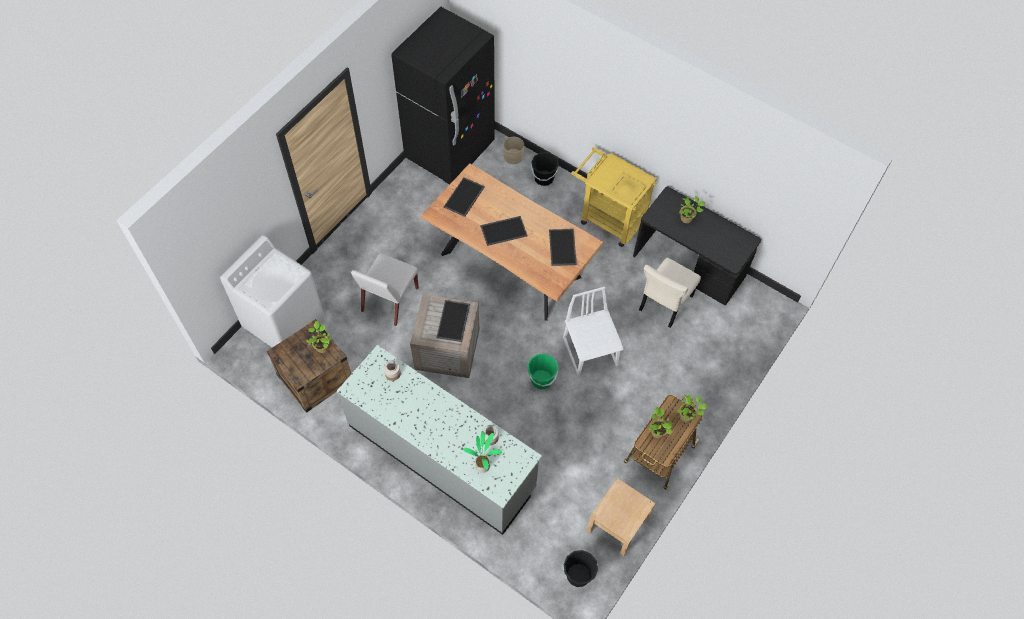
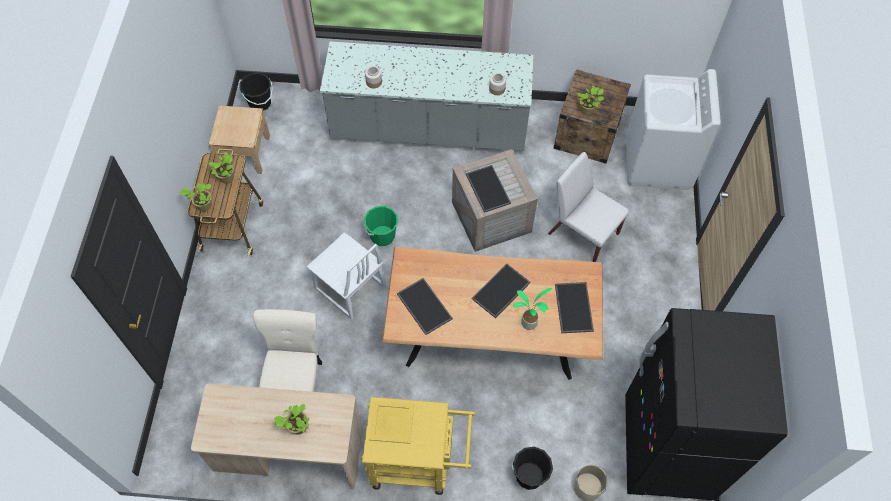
camera: 150 degrees right, 0 degrees up
(389, 300) = (582, 233): white chair -> white chair turned 45 degrees counterclockwise
(483, 465) = (365, 60): potted plant -> potted plant (528, 324)
(689, 265) = (288, 451): black desk -> beige desk

